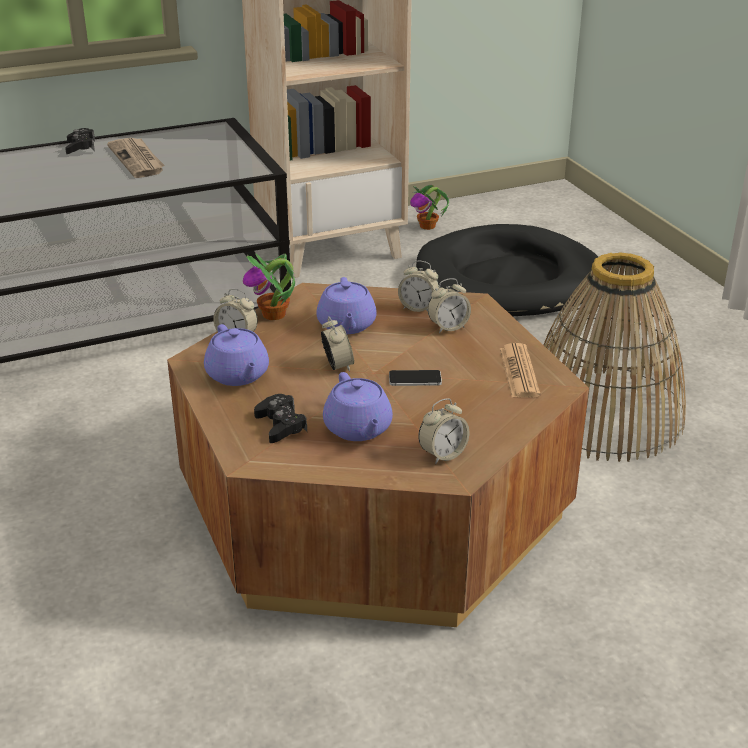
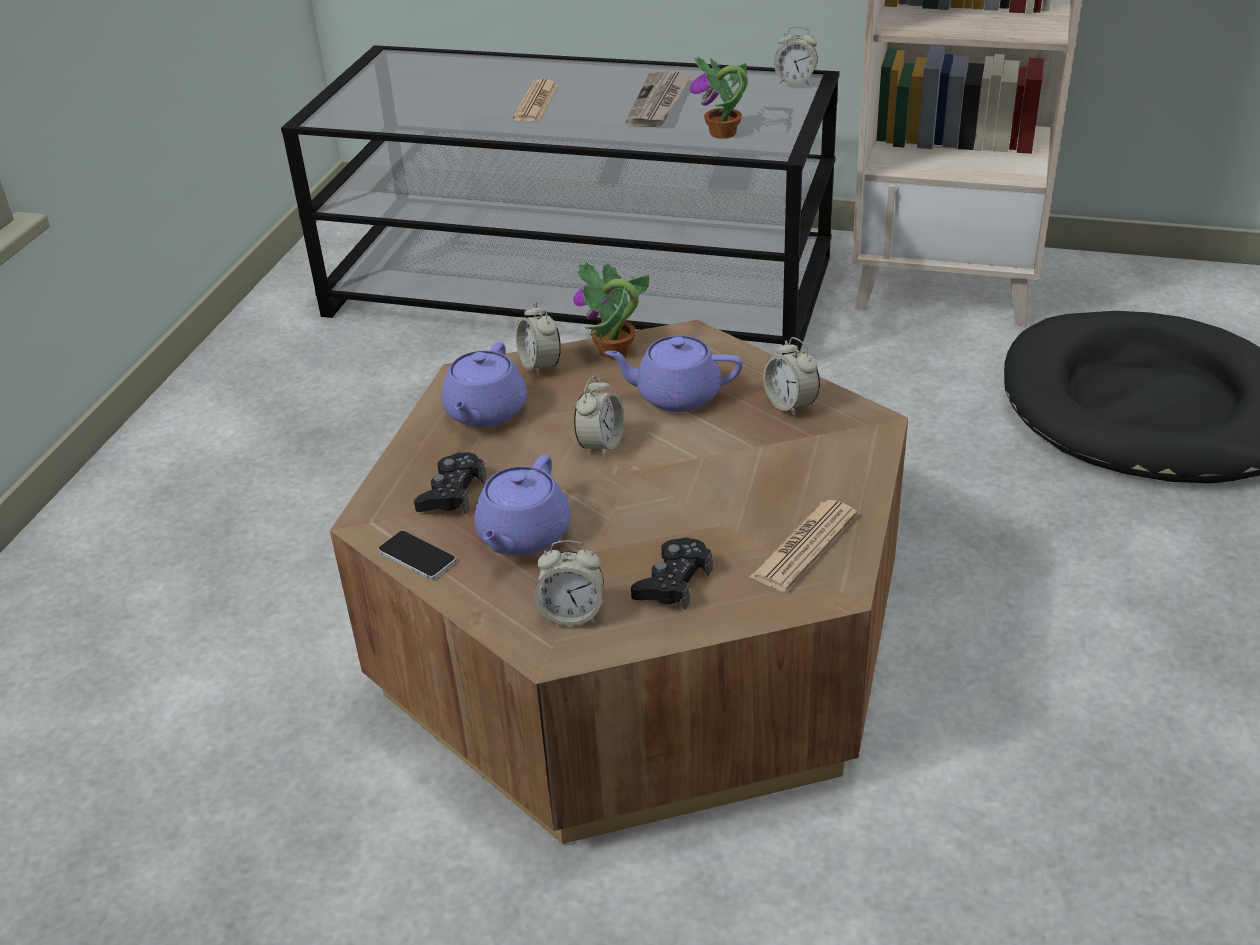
camera: 40 degrees right, 5 degrees up
(44, 179) = (536, 103): none -> newspaper
(80, 147) = (620, 71): black game controller -> black game controller (673, 582)
(346, 325) = (676, 395): purple teapot -> purple teapot turned 60 degrees clockwise
(415, 379) = (665, 499): phone -> phone (417, 556)
(428, 226) = (1113, 292): potted plant -> potted plant (723, 133)
(448, 327) = (794, 445): alarm clock -> alarm clock (795, 81)
(603, 414) = (1069, 661): basket -> none

